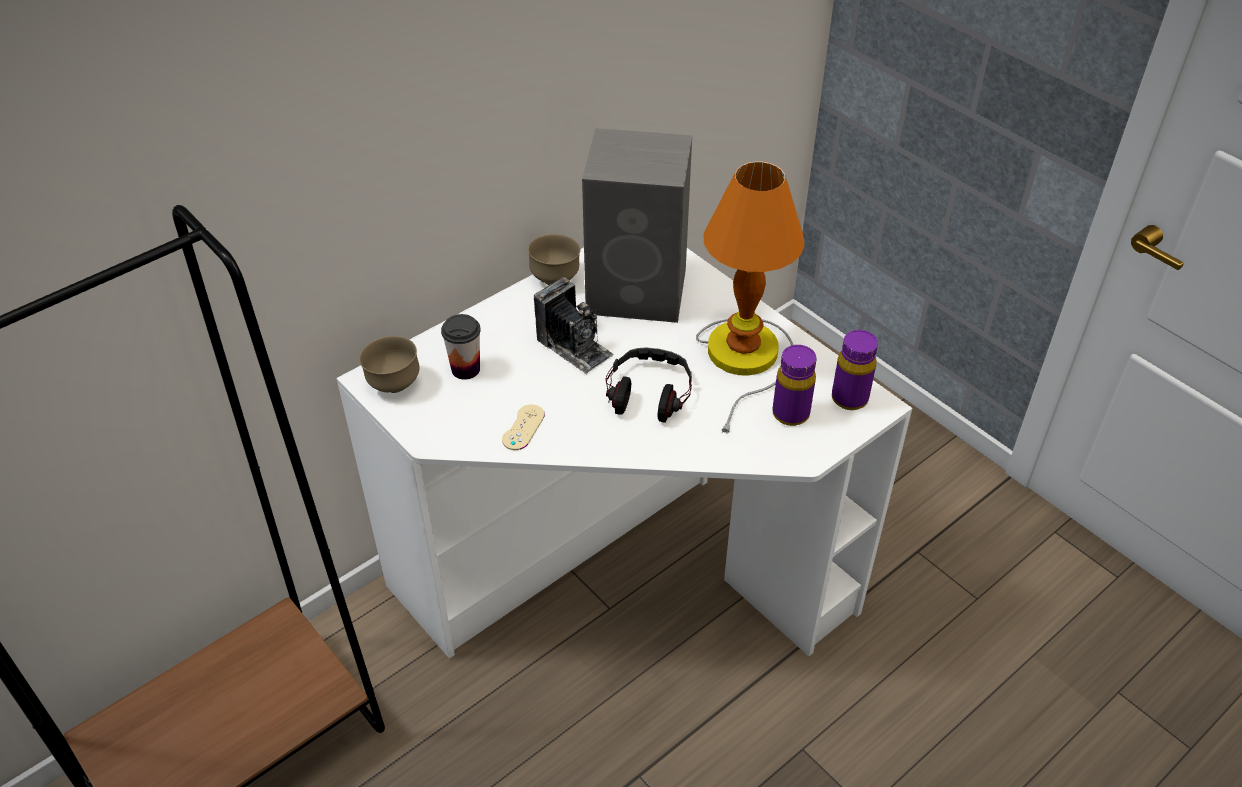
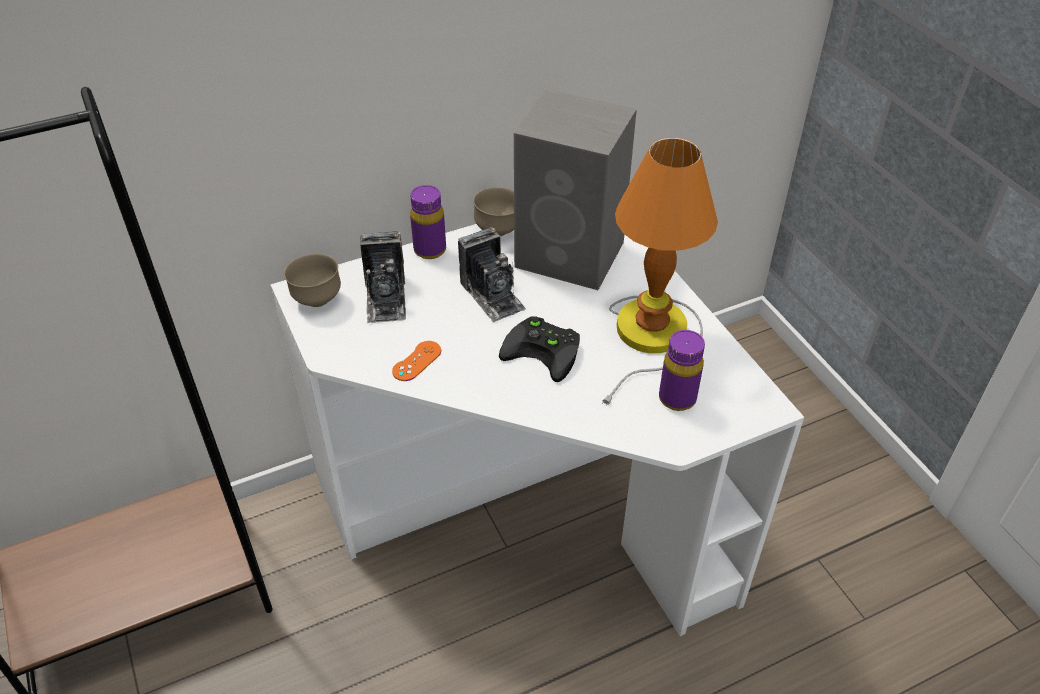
camera: 15 degrees right, 0 degrees up
(465, 369) = (386, 297): cup -> camera
(523, 427) = (417, 361): beige game controller -> orange game controller
(648, 392) = (545, 351): headphones -> black game controller
(849, 398) = (742, 395): purple bottle -> purple bottle (430, 250)

